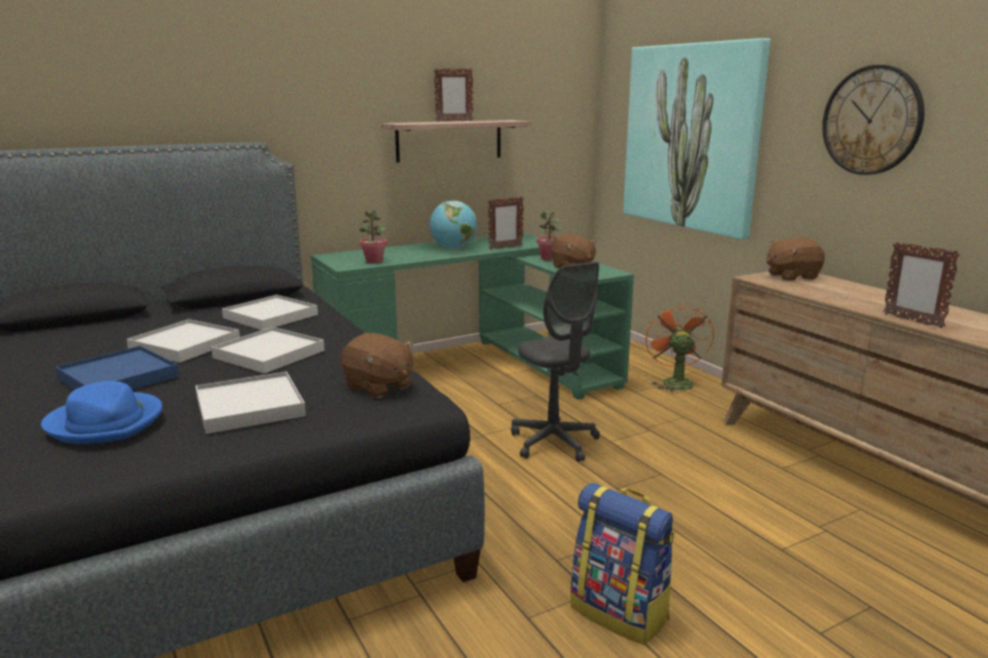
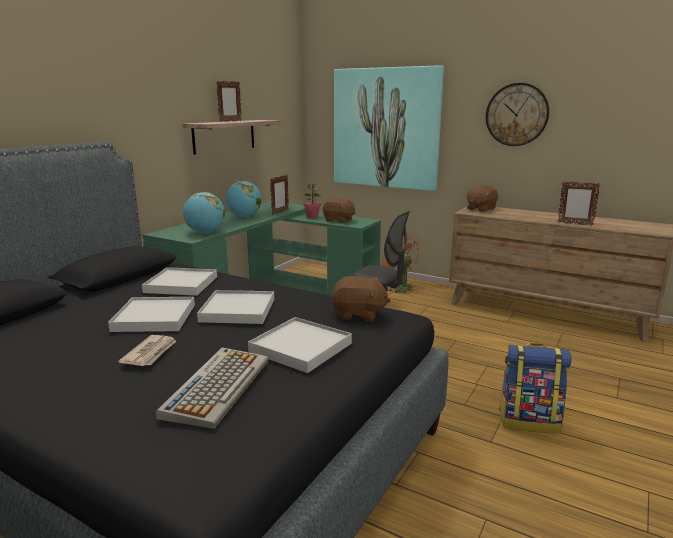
camera: 30 degrees left, 0 degrees up
(106, 422) = (217, 386): blue hat -> keyboard
(119, 377) = (150, 353): blue tray -> newspaper
(374, 261) = (205, 232): potted plant -> globe

